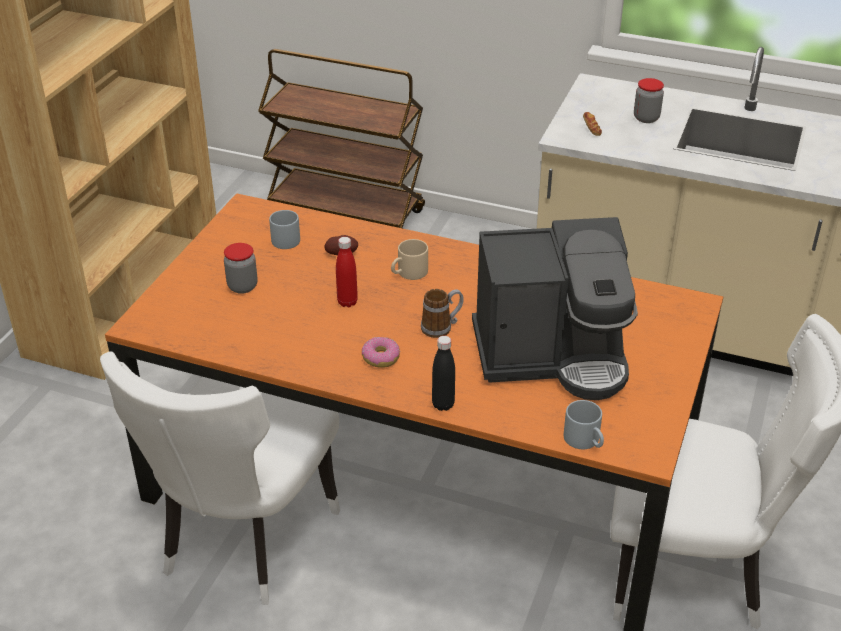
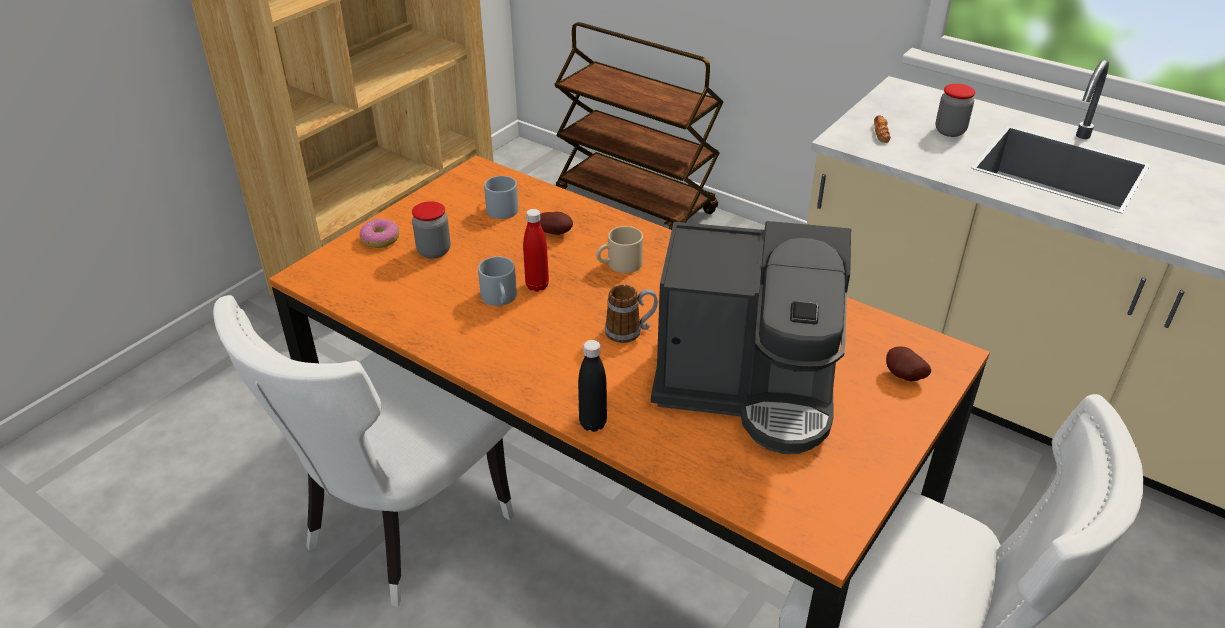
camera: 15 degrees right, 0 degrees up
(380, 357) = (545, 354): donut -> donut (380, 239)
(585, 441) = (749, 503): grey mug -> grey mug (501, 299)
(666, 327) = (903, 377): none -> potato

